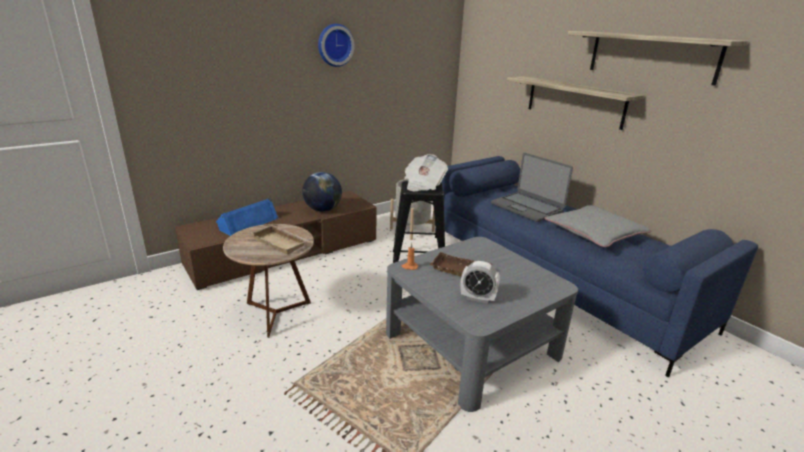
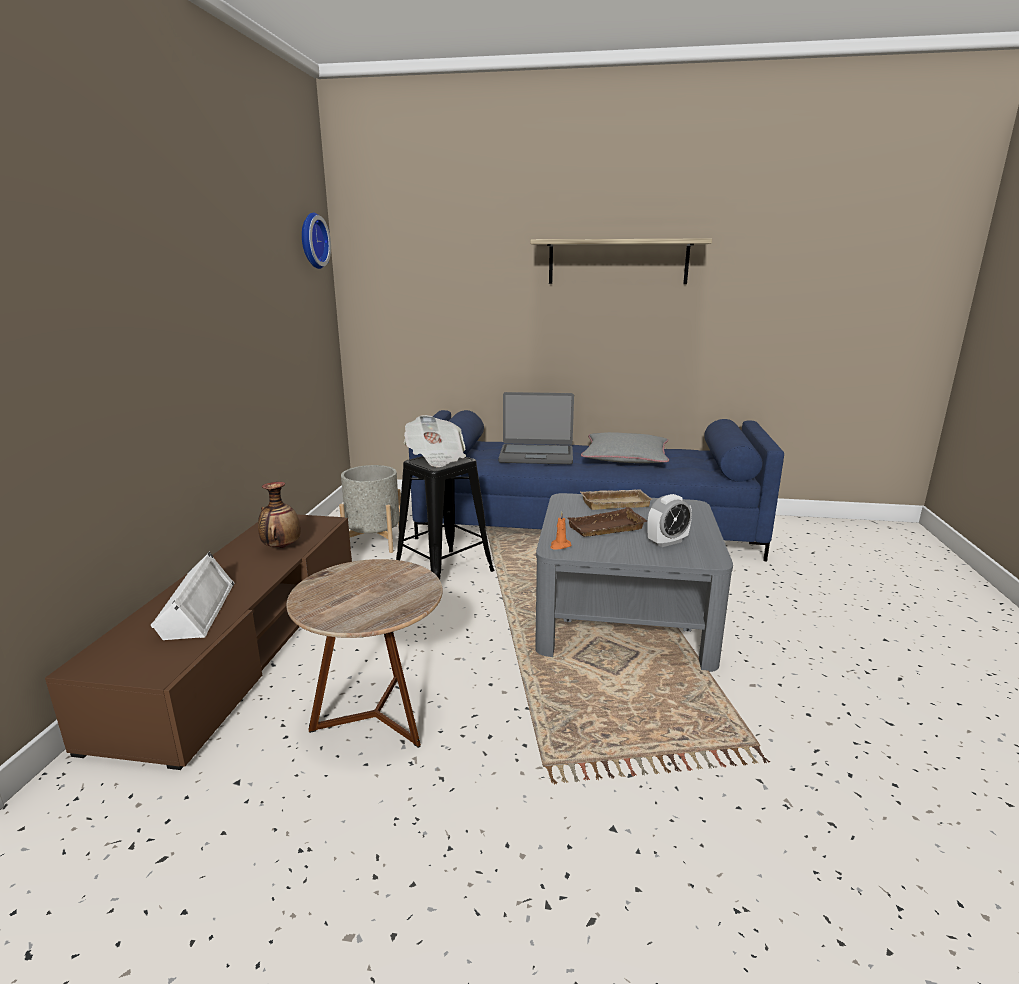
camera: 45 degrees left, 5 degrees down
(248, 223) = (195, 610): blue speaker -> white speaker
(281, 242) = (387, 585): beige tray -> beige tray (615, 503)
(323, 210) = (281, 547): globe -> vase
(334, 45) = (217, 273): wall clock -> wall clock (311, 241)
(574, 101) = (535, 323): shelf -> none

